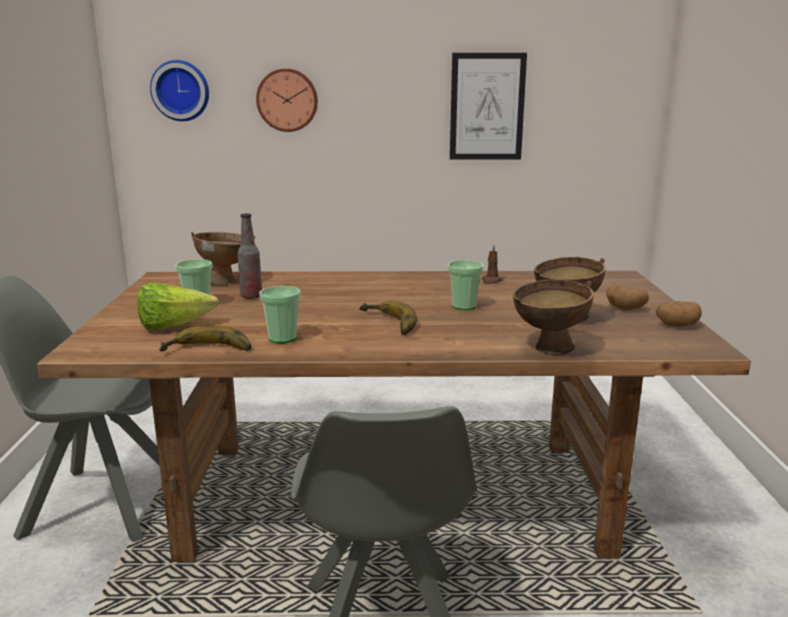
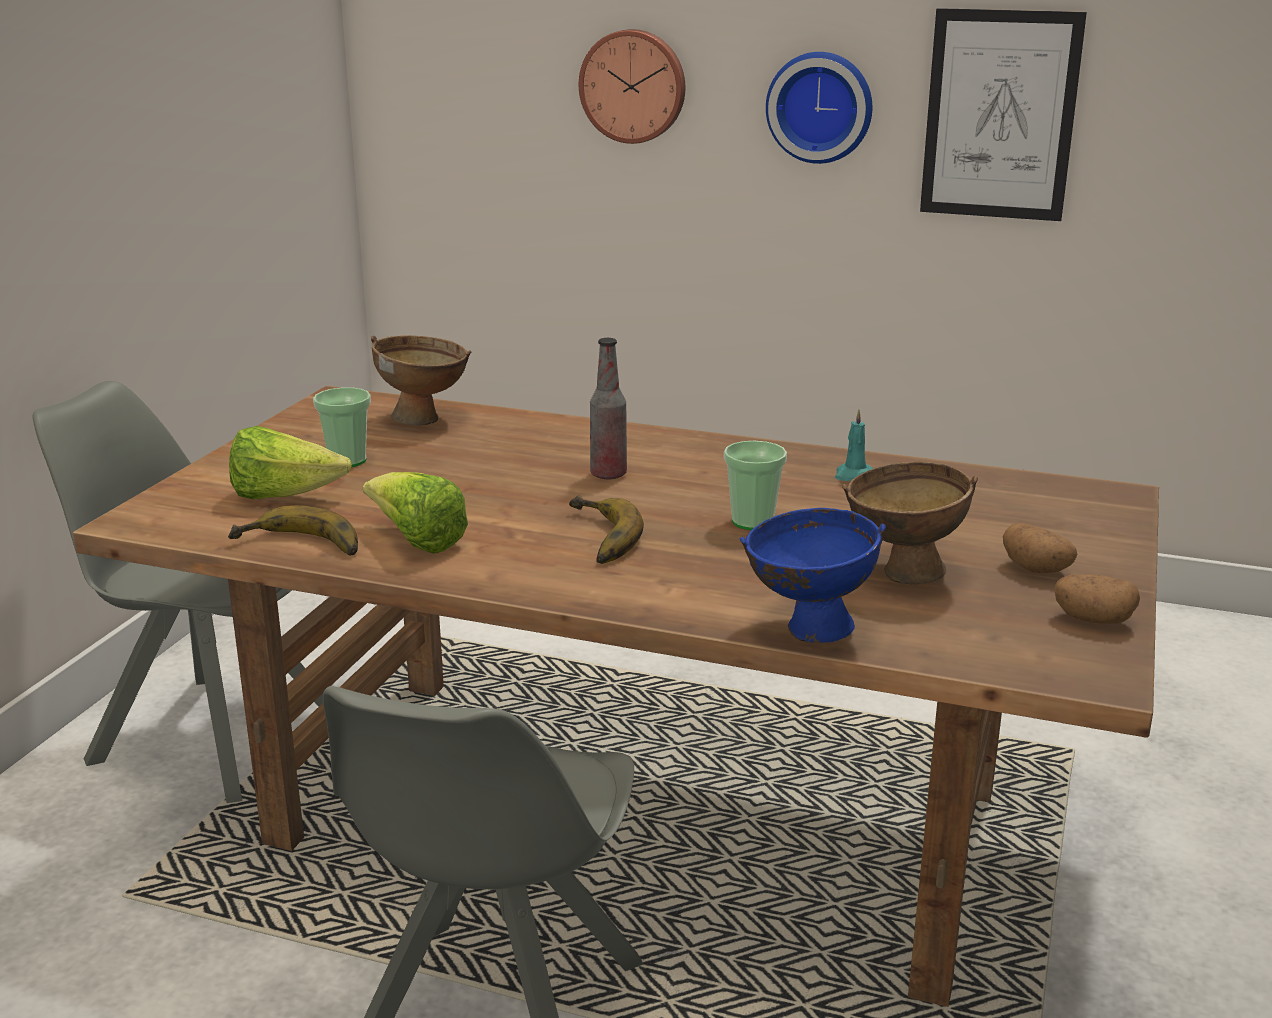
camera: 20 degrees right, 5 degrees up
(181, 90) = (461, 62): wall clock -> wall clock (820, 107)
(251, 296) = (436, 455): bottle -> bottle (608, 474)
(282, 338) = (417, 541): cup -> lettuce
(491, 281) = (853, 475): brown candle -> turquoise candle
(547, 349) = (805, 629): brown bowl -> blue bowl

